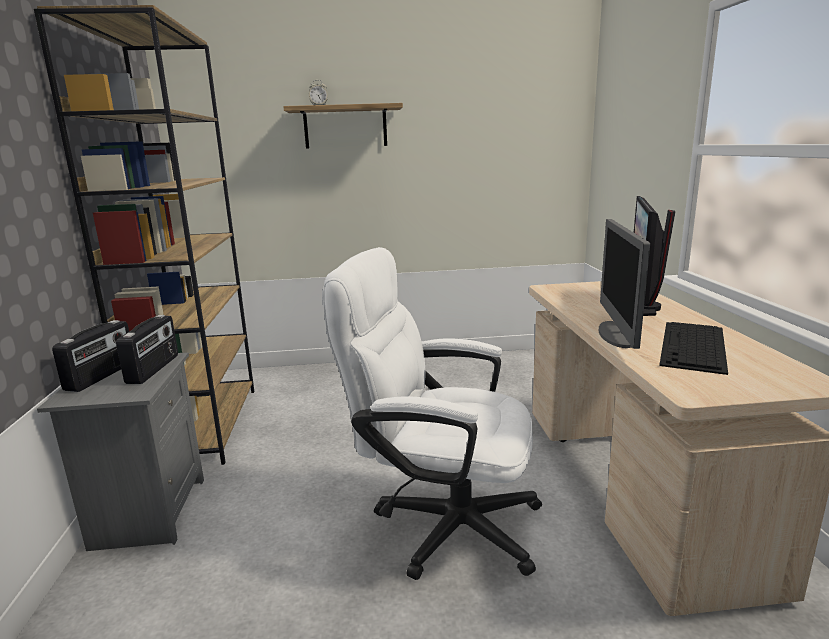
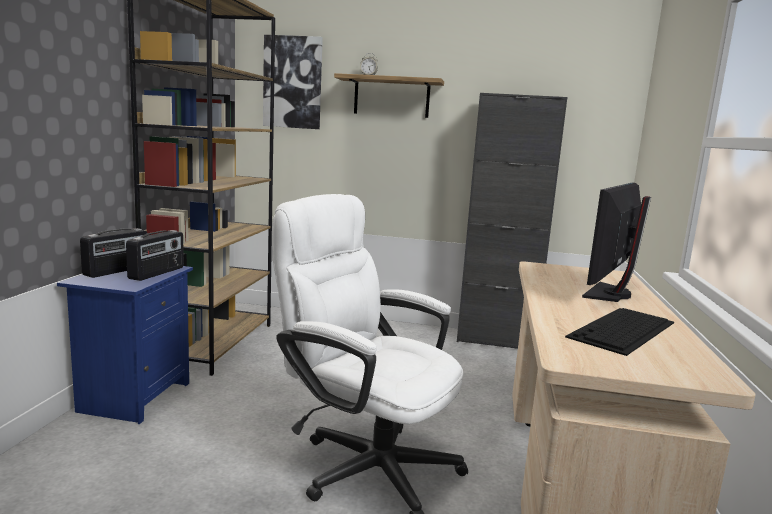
camera: 15 degrees right, 5 degrees down
(147, 513) = (133, 397): grey nightstand -> blue nightstand
(230, 120) = (293, 82): none -> picture
(482, 360) = (495, 340): none -> black cabinet
(617, 335) = (555, 309): monitor -> none

